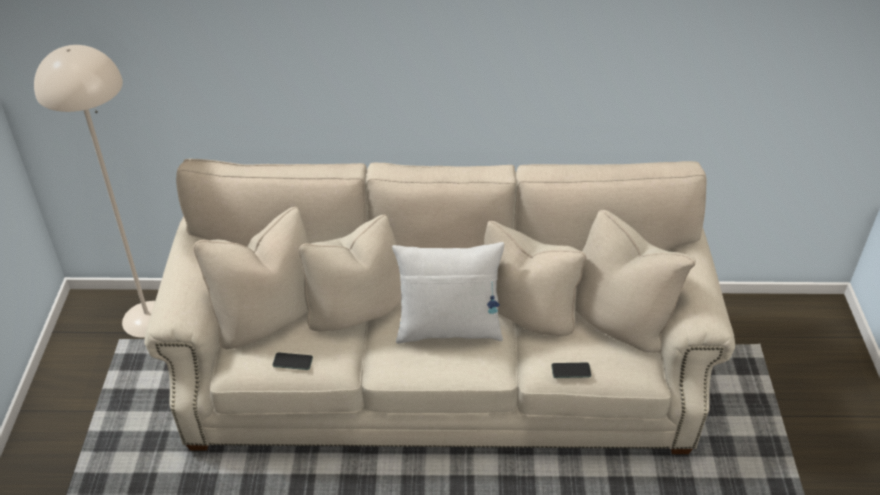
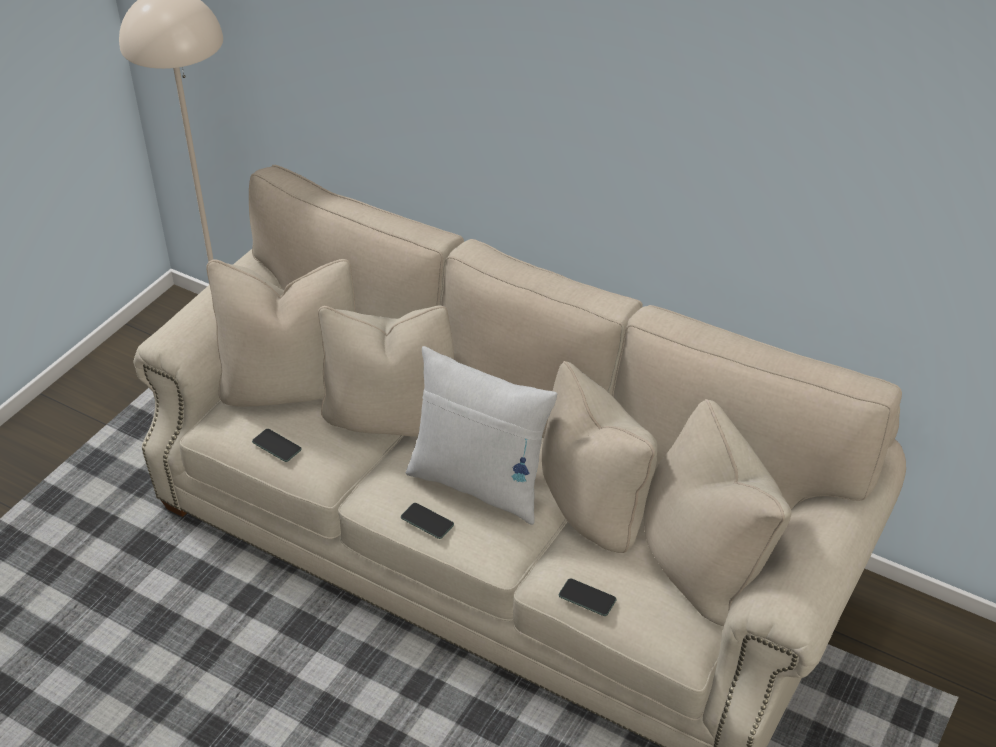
camera: 30 degrees right, 0 degrees up
(434, 367) = (427, 521): none -> phone

